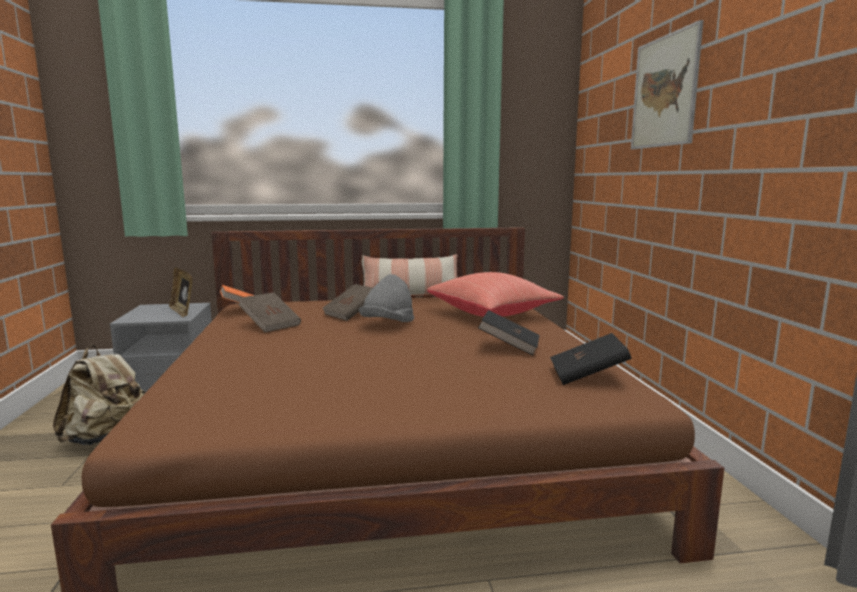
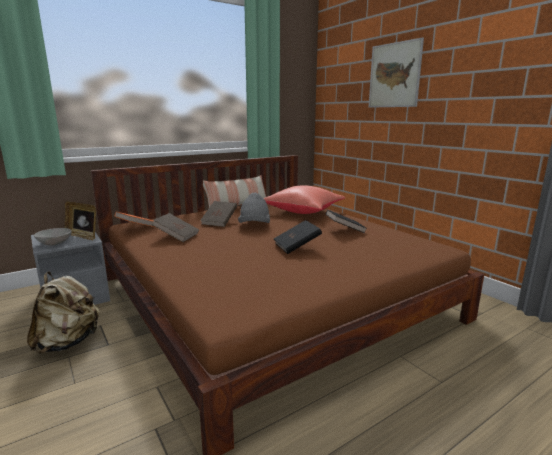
camera: 25 degrees left, 5 degrees up
(144, 316) = (54, 243): none -> grey bowl
(587, 376) = (405, 240): black book -> black book (297, 246)

